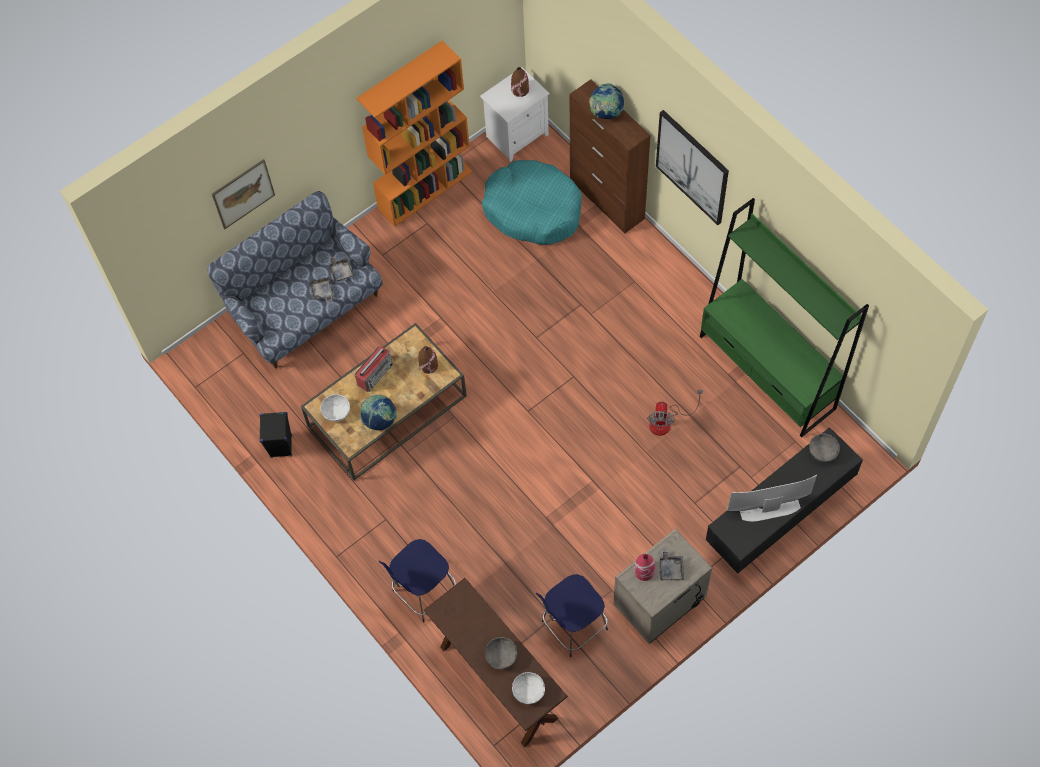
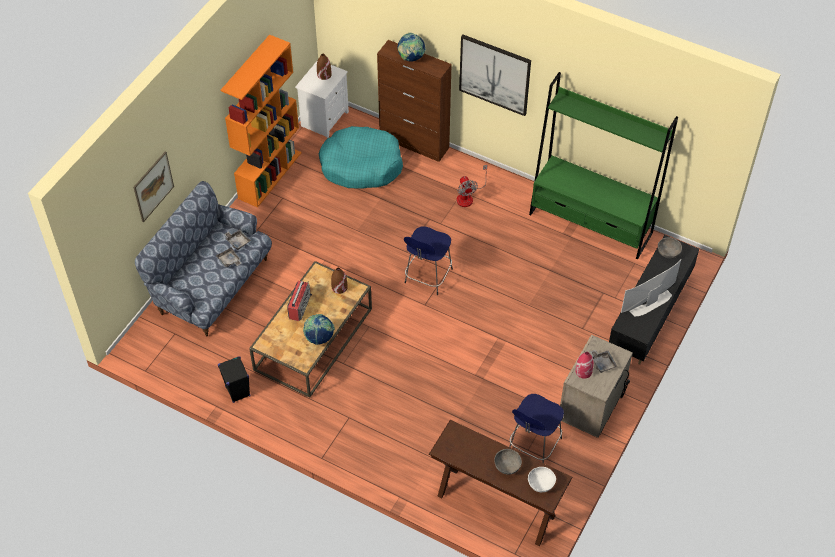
camera: 25 degrees left, 10 degrees down
(336, 412) = (281, 343): white bowl -> none
(423, 592) = (404, 460): blue stool -> blue stool (427, 277)
(666, 421) = (533, 279): fan -> fan (468, 196)

